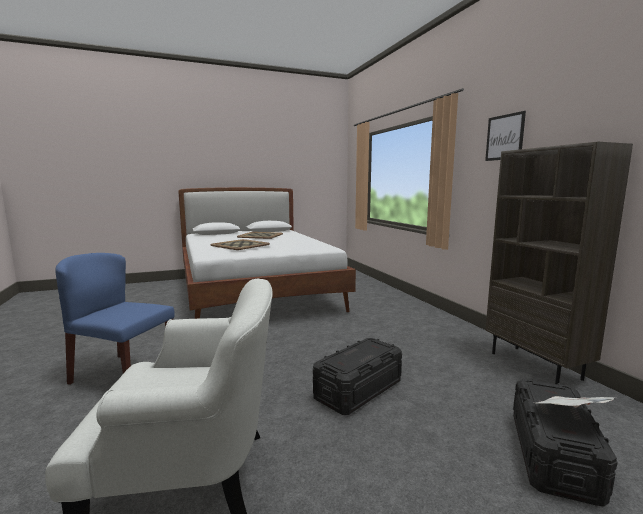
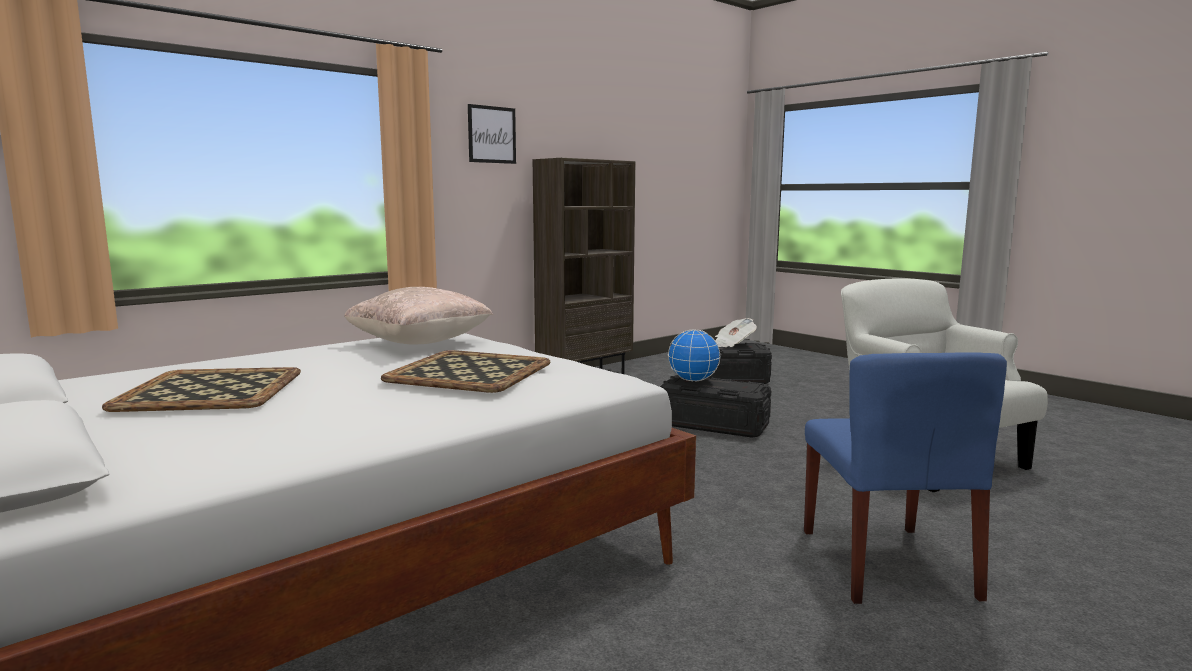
camera: 110 degrees left, 0 degrees up
(303, 245) = (419, 344): none -> beige pillow
(369, 346) = (692, 380): none -> globe

